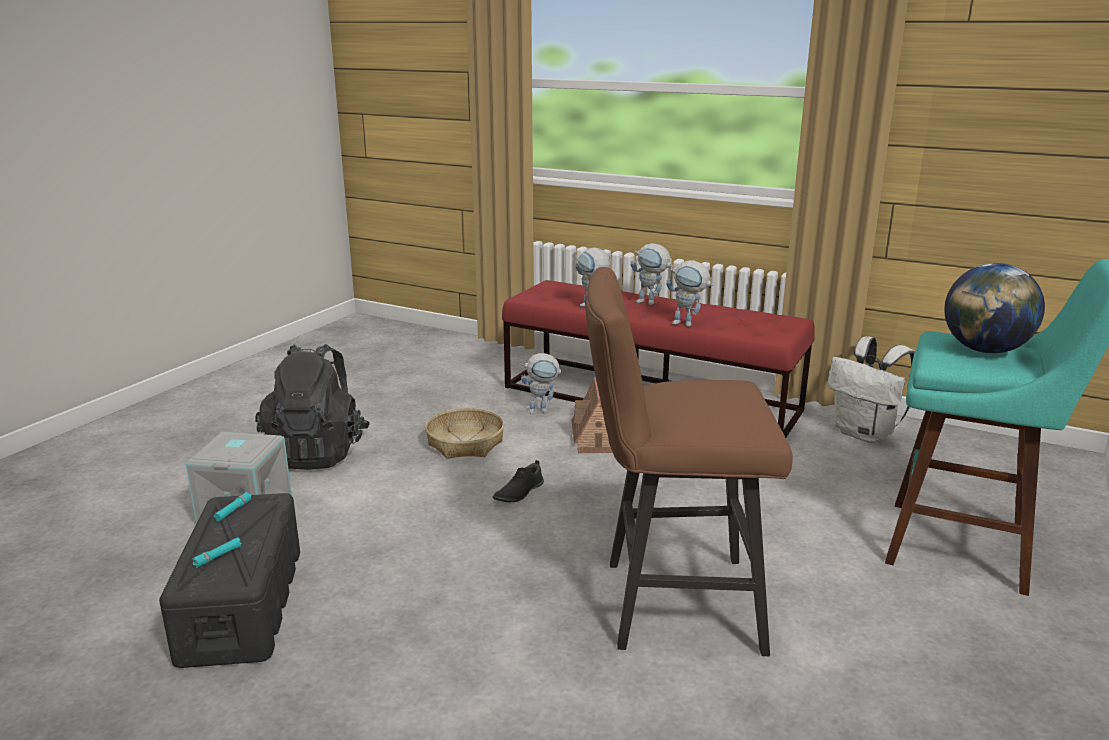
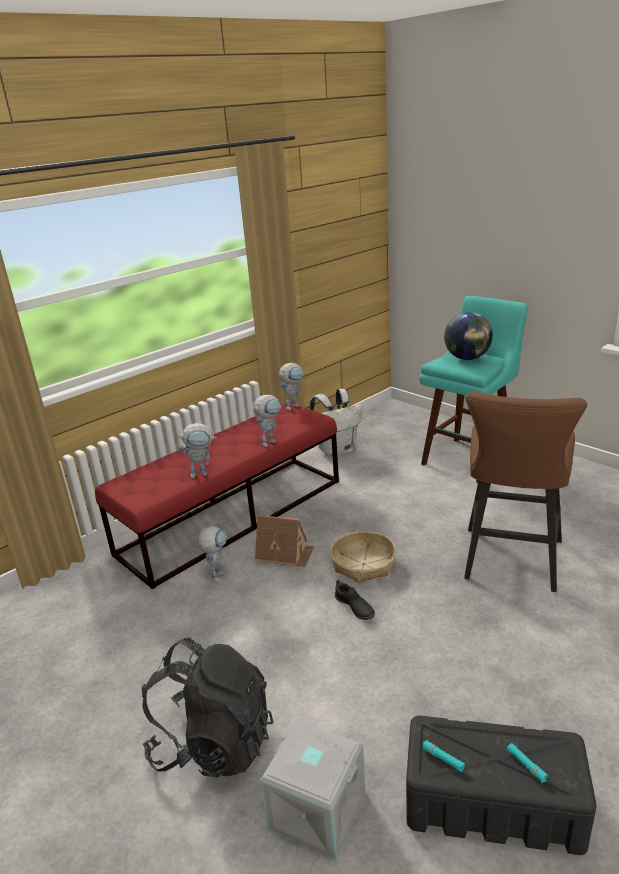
camera: 70 degrees left, 5 degrees up
(465, 444) = (254, 628): basket -> basket (364, 564)
(651, 303) = (211, 447): toy robot -> toy robot (294, 405)

